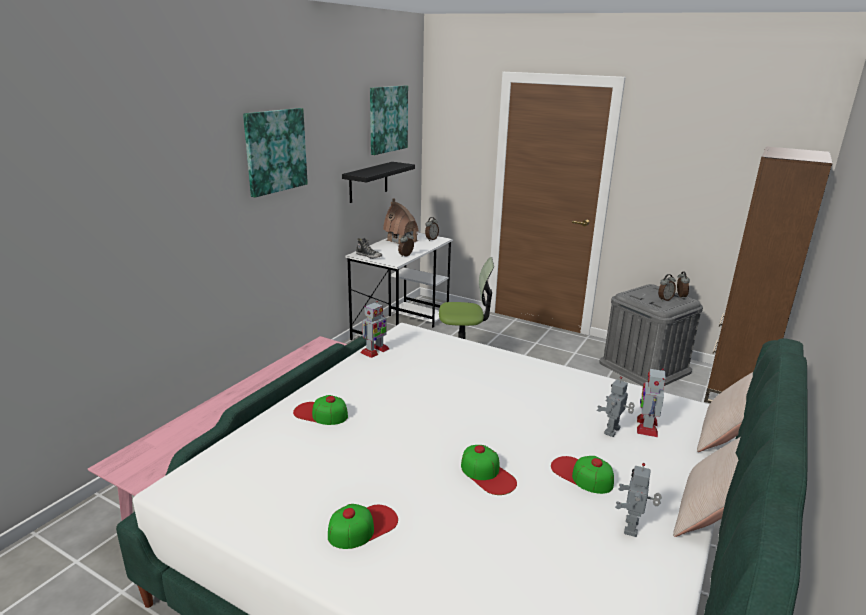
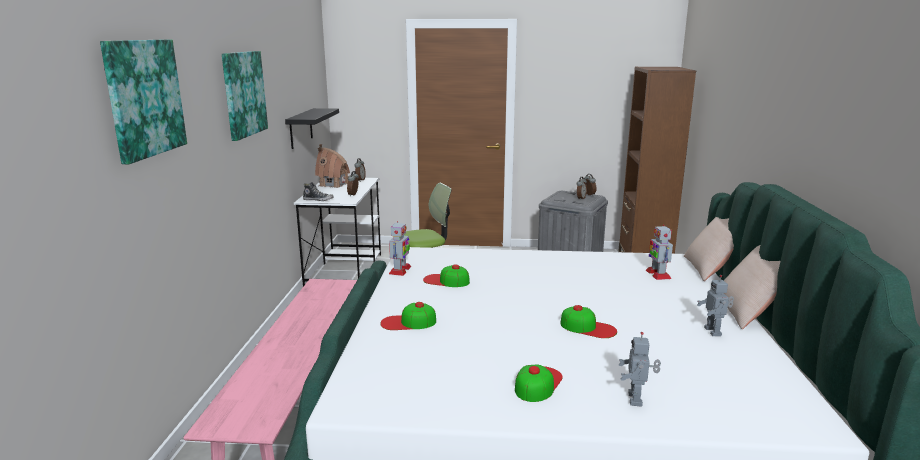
camera: 25 degrees left, 5 degrees down
(387, 119) = (307, 66): picture -> picture (144, 98)
(581, 474) = (649, 311): cap -> cap (446, 280)
(613, 431) = (640, 282): toy robot -> toy robot (636, 399)

